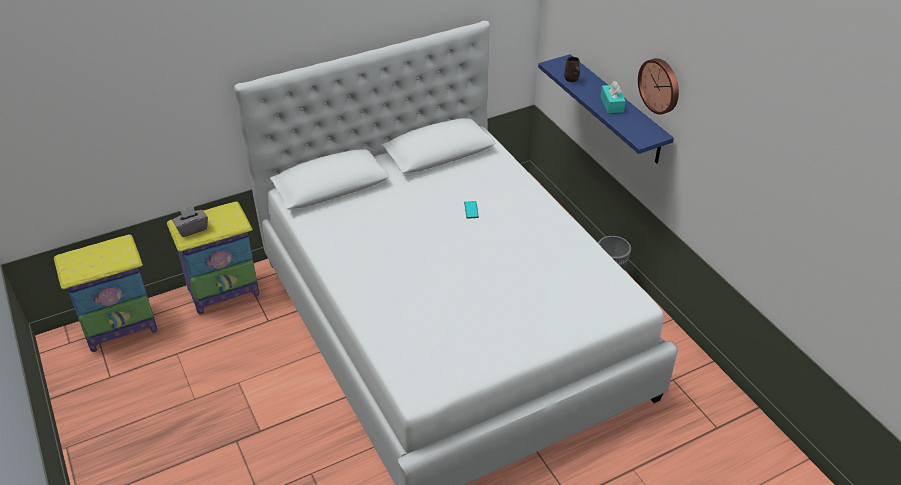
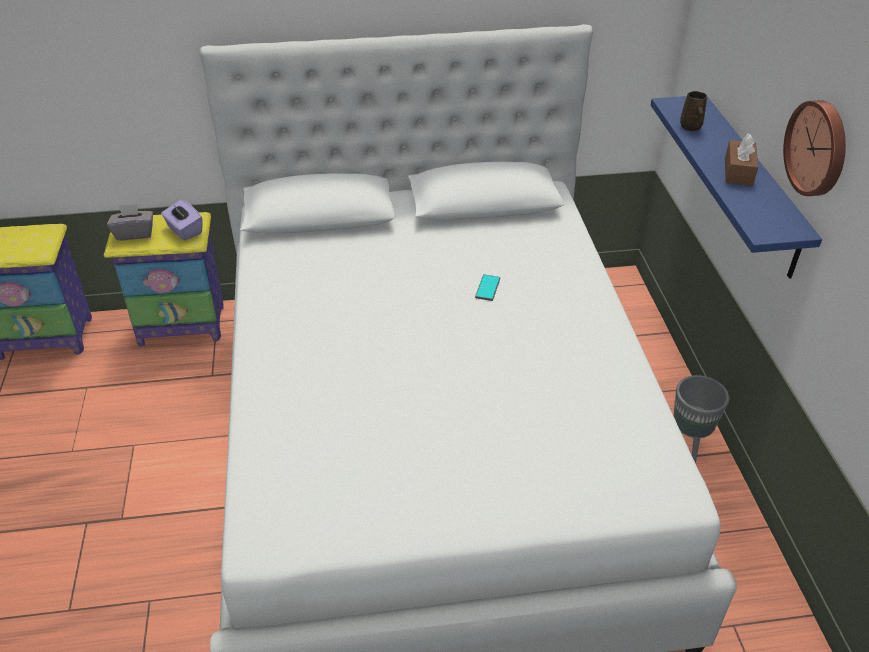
camera: 20 degrees right, 0 degrees up
(228, 218) = (184, 230): none -> purple tissue box
(612, 104) = (738, 172): turquoise tissue box -> brown tissue box

